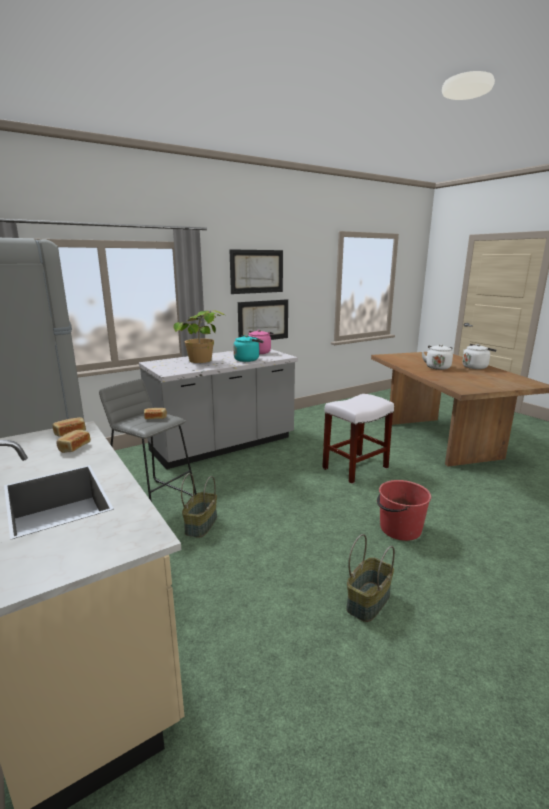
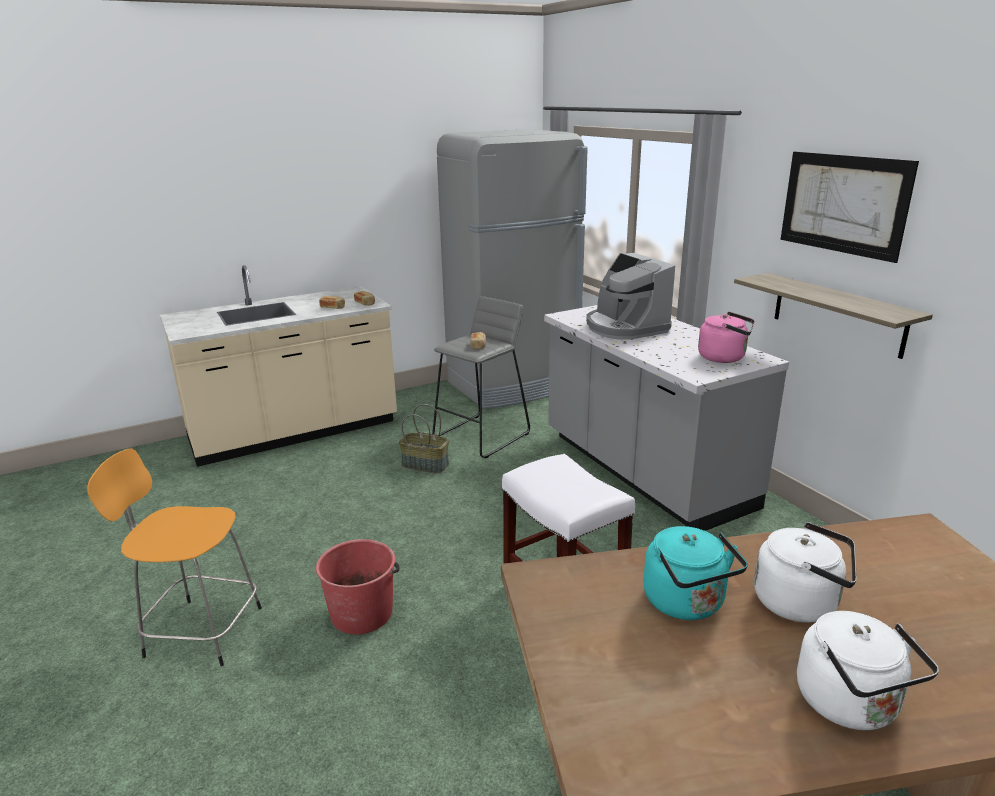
camera: 95 degrees right, 5 degrees up
(203, 363) = (625, 327): potted plant -> coffee machine
(248, 359) = (657, 351): turquoise kettle -> turquoise kettle (687, 604)
(263, 320) = (837, 314): picture -> shelf
(368, 600) = (252, 560): basket -> none
(464, 604) = (200, 631): none -> orange stool

